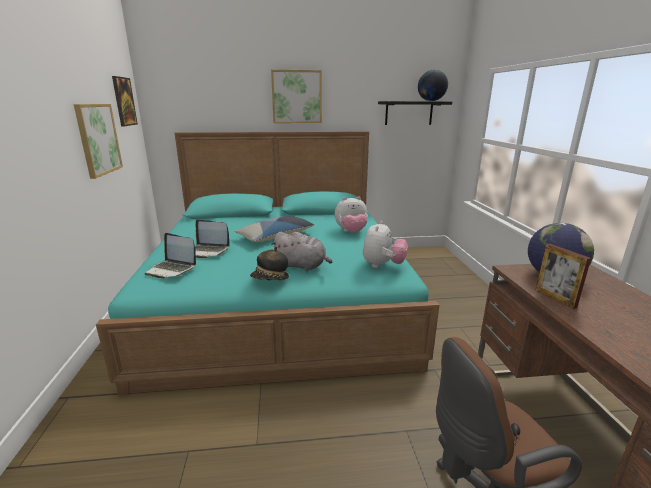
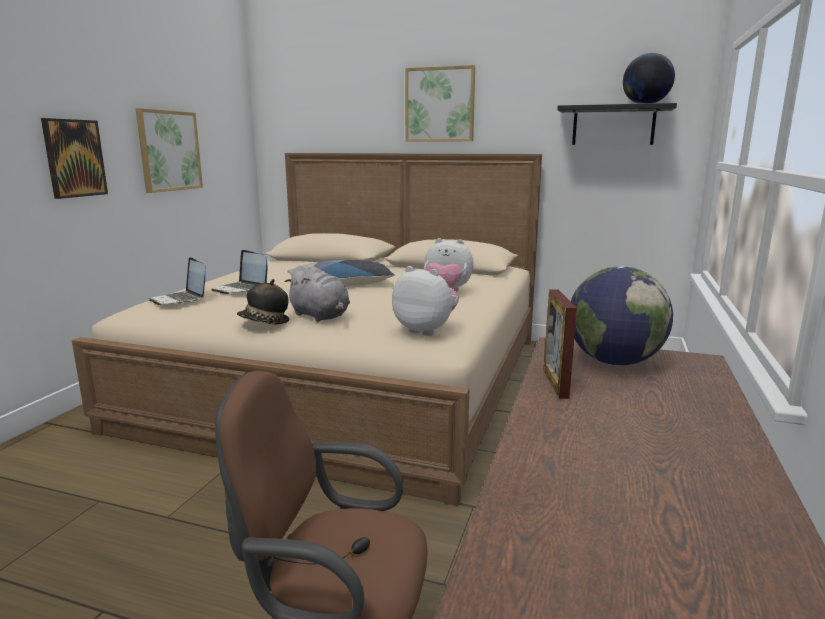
camera: 25 degrees right, 5 degrees down
(124, 101) = (224, 113): picture -> picture (74, 158)
(279, 299) = (351, 379): turquoise bed -> beige bed
(383, 265) = (426, 330): plush toy -> plush toy turned 105 degrees counterclockwise

